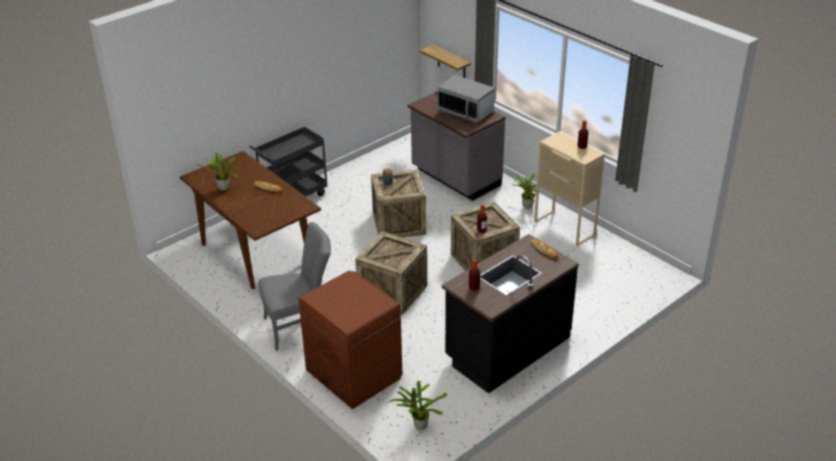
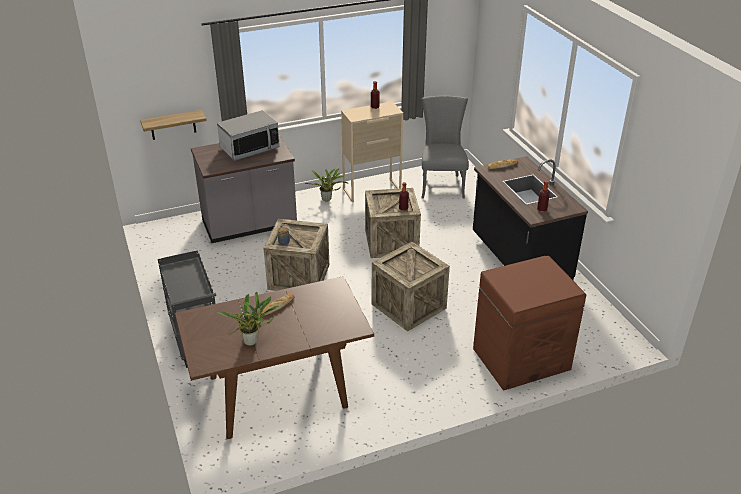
camera: 70 degrees left, 0 degrees up
(300, 326) = (432, 381): grey chair -> grey chair (441, 184)
(419, 425) = (602, 333): potted plant -> none

